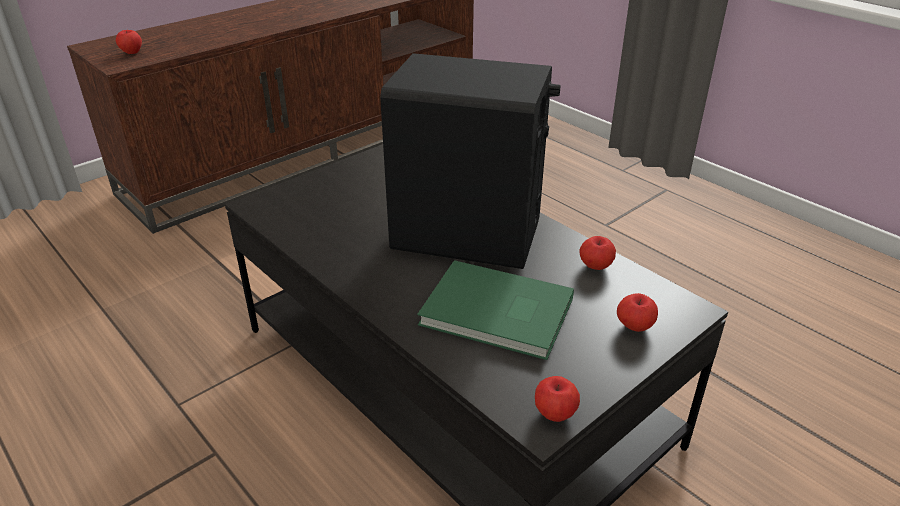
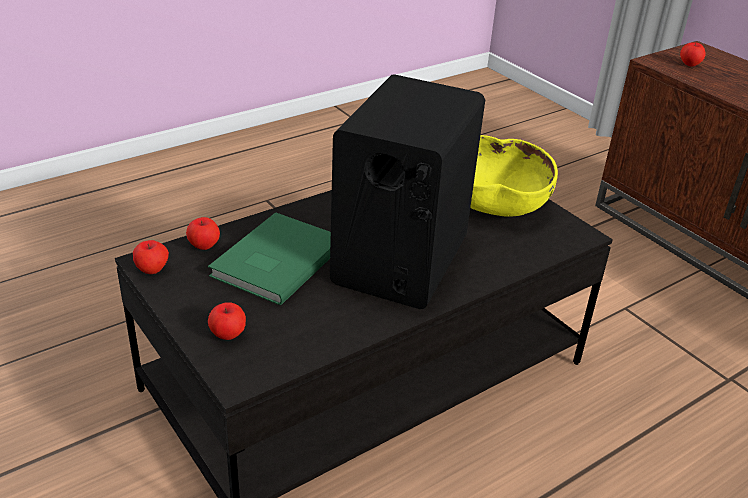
camera: 95 degrees right, 0 degrees up
(351, 187) = (494, 204): none -> yellow bowl
(595, 266) = (328, 331): apple -> apple (204, 245)

